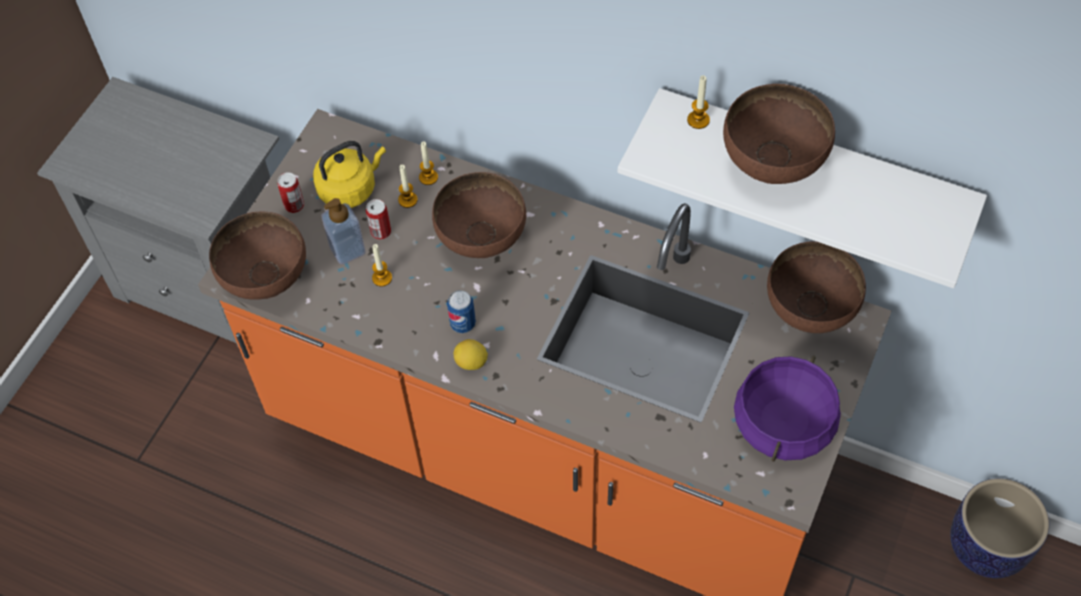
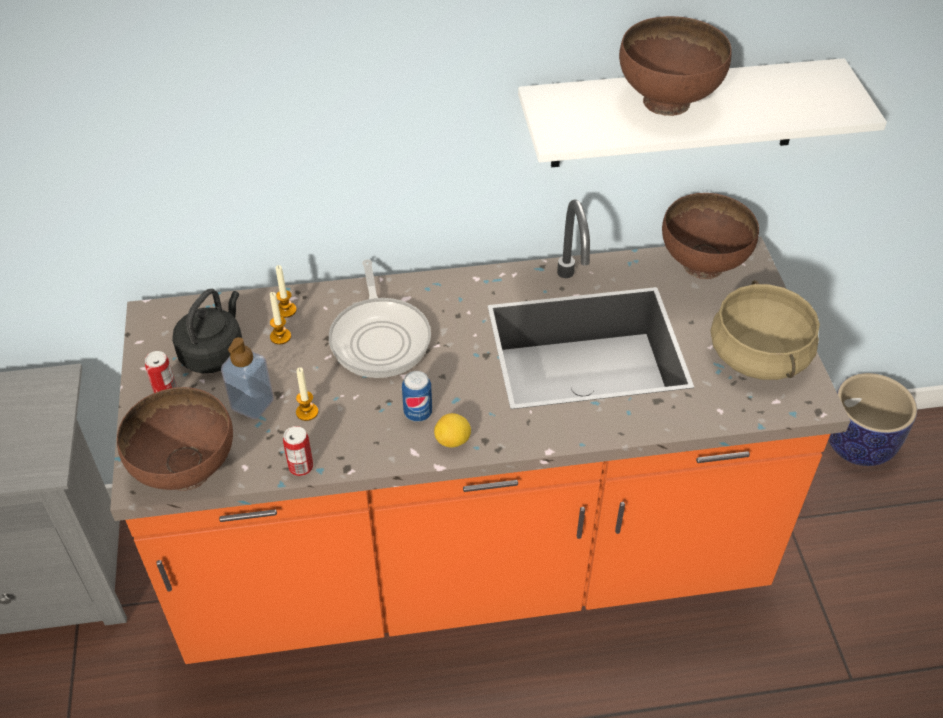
camera: 35 degrees left, 10 degrees down
(350, 188) = (214, 352): yellow kettle -> black kettle
(381, 232) = (274, 374): can -> can (301, 467)
(482, 240) = (380, 337): brown bowl -> frying pan
(698, 120) = (575, 95): candle -> none
(784, 424) = (759, 355): purple cooking pot -> beige cooking pot

